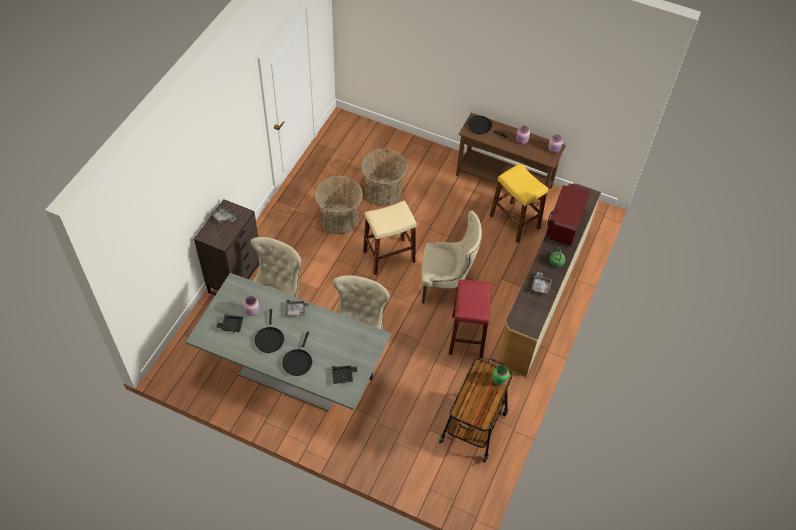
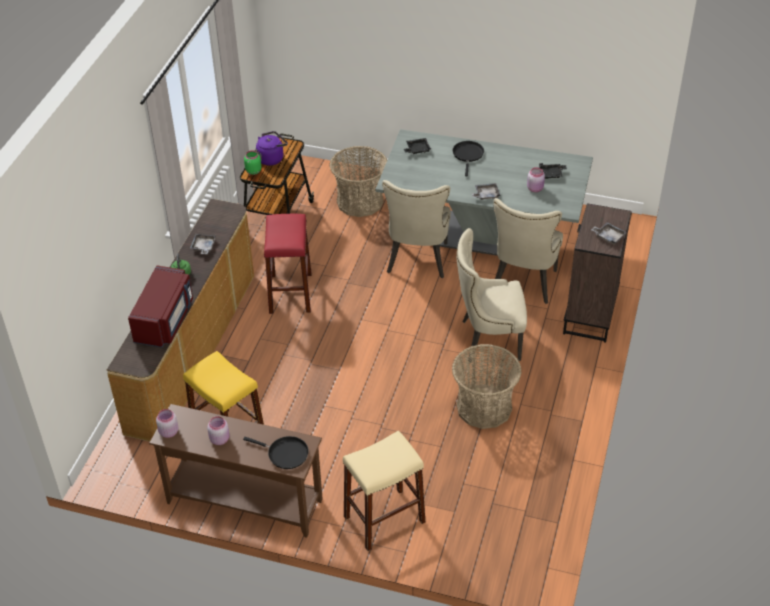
camera: 175 degrees right, 10 degrees down
(269, 339) = (505, 168): black frying pan -> none
(383, 191) = (430, 456): basket -> basket (360, 201)
(389, 256) = (402, 368): beige stool -> beige stool (384, 519)
(445, 287) = (322, 342): beige chair -> beige chair (488, 341)
(481, 396) = (272, 158): none -> purple kettle

